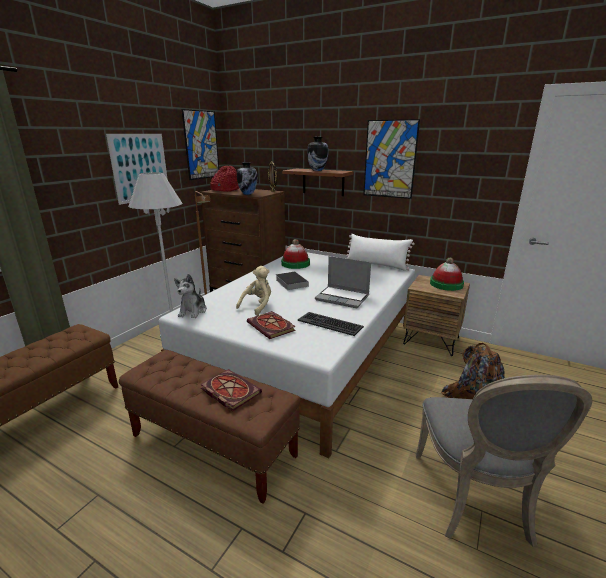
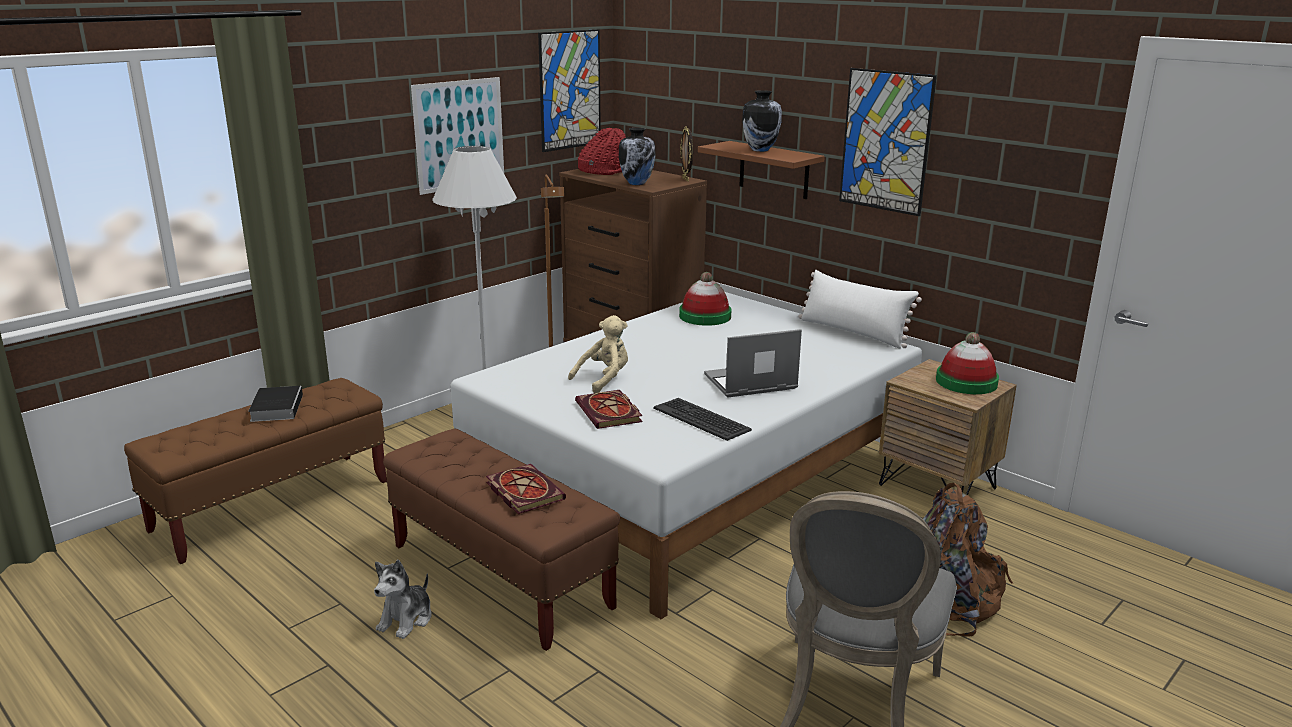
camera: 15 degrees right, 0 degrees up
(193, 311) = (503, 376): plush toy -> plush toy (406, 620)
(290, 282) = (677, 348): book -> book (276, 407)
(343, 298) = (750, 383): laptop -> laptop turned 120 degrees clockwise

